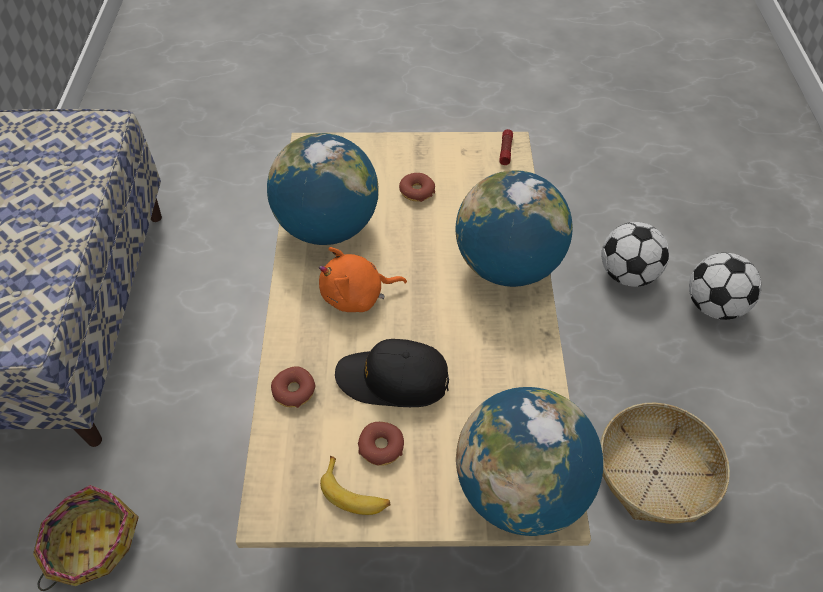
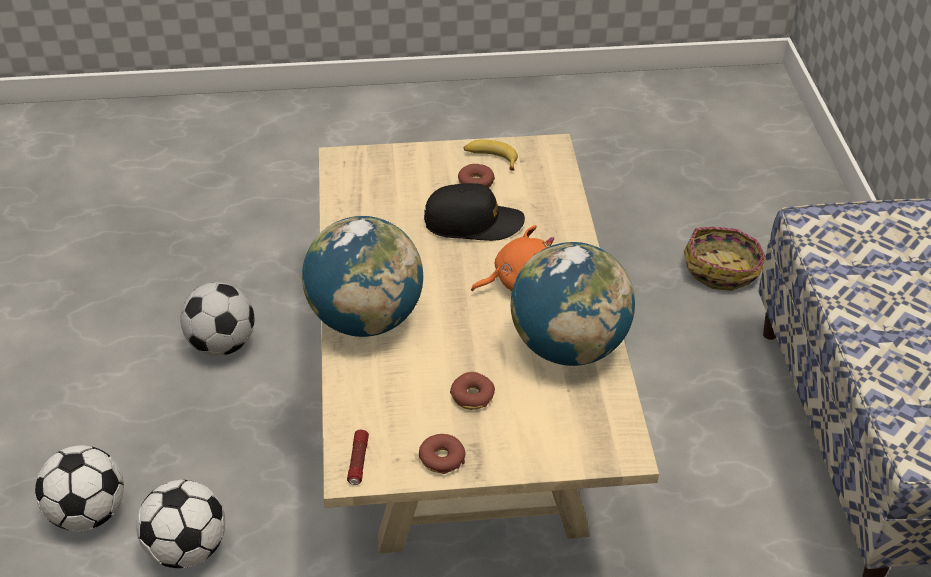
camera: 175 degrees right, 10 degrees down
(294, 391) = (556, 210): donut -> donut (442, 458)
(520, 489) = (367, 167): globe -> none
(656, 472) = (221, 345): basket -> football

